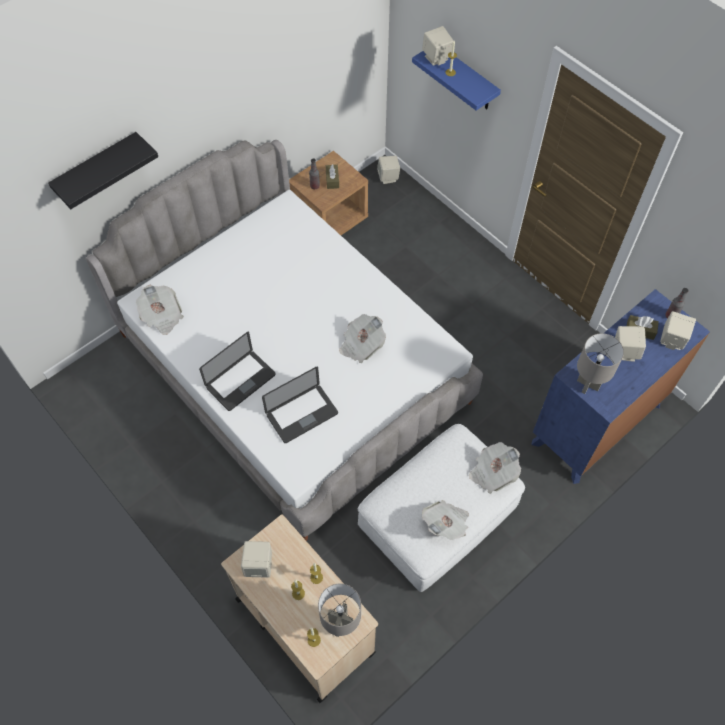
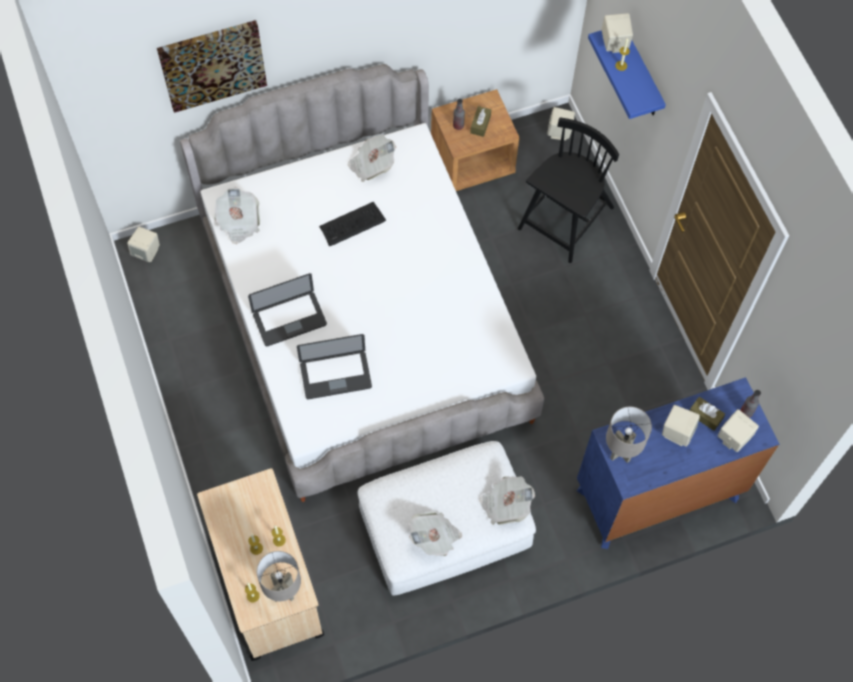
camera: 20 degrees right, 5 degrees up
(97, 169) = (212, 64): black shelf -> picture
(259, 565) = (231, 508): beige speaker -> beige speaker (146, 252)
(262, 286) = (352, 224): none -> keyboard
(361, 345) = (426, 324): newspaper -> newspaper (371, 165)
(423, 239) = (565, 220): none -> black chair

